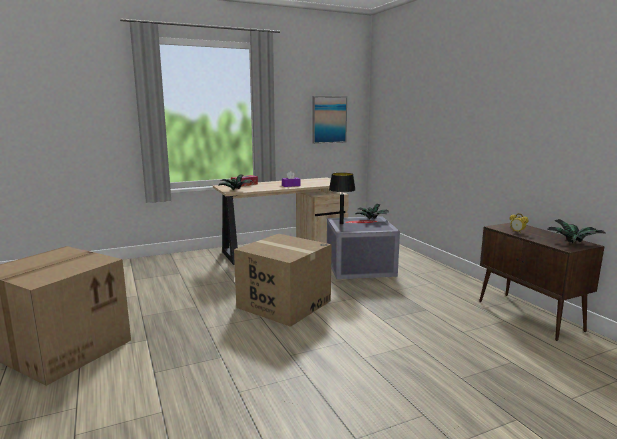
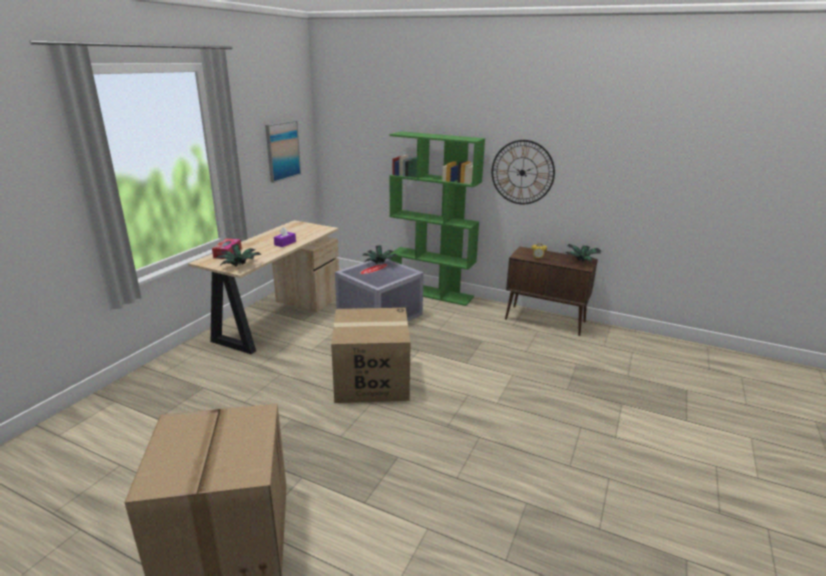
camera: 40 degrees left, 10 degrees up
(341, 223) = (361, 276): black table lamp -> none
(431, 264) = (432, 293): none -> green bookcase
(523, 135) = (522, 172): none -> wall clock

